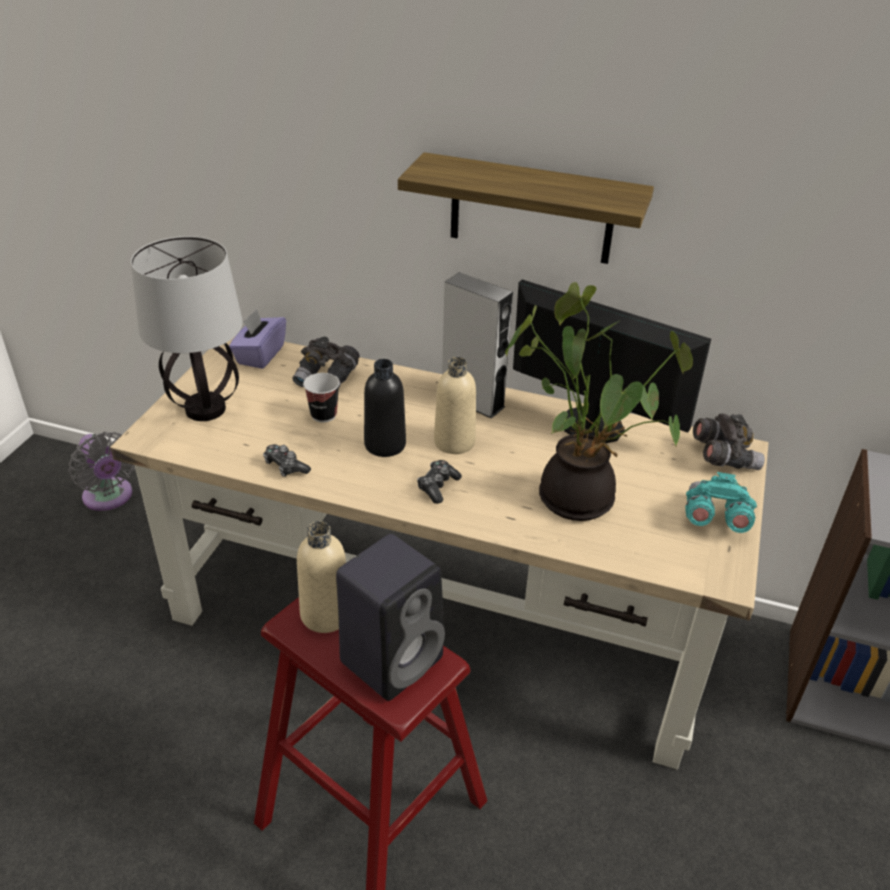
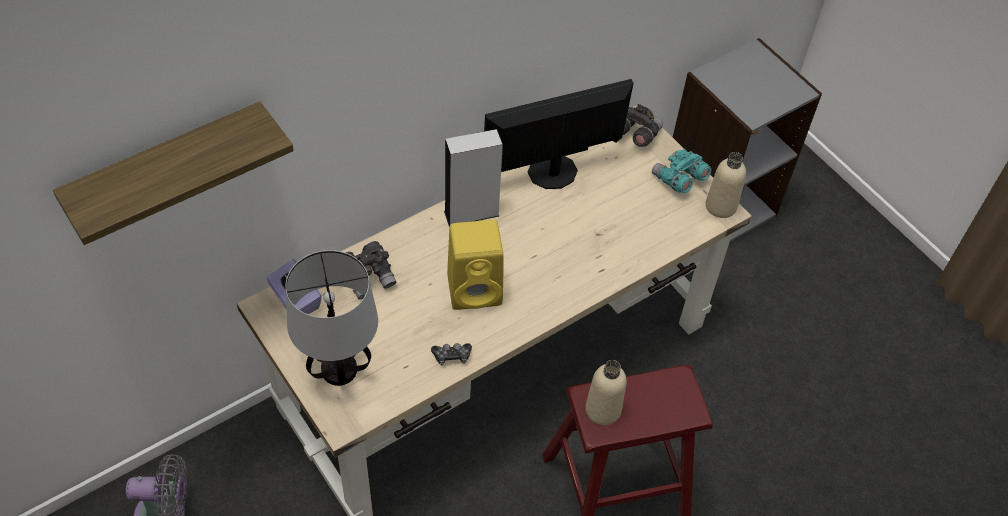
camera: 55 degrees left, 15 degrees up
(323, 415) = (412, 304): cup -> none
(385, 444) = (476, 289): black bottle -> yellow speaker
(393, 657) = (661, 396): black speaker -> none
(437, 486) = (543, 287): game controller -> none
(454, 442) = (506, 251): beige bottle -> beige bottle (721, 206)
(531, 209) = (477, 66): shelf -> shelf (167, 170)
(580, 495) = (610, 224): potted plant -> none

